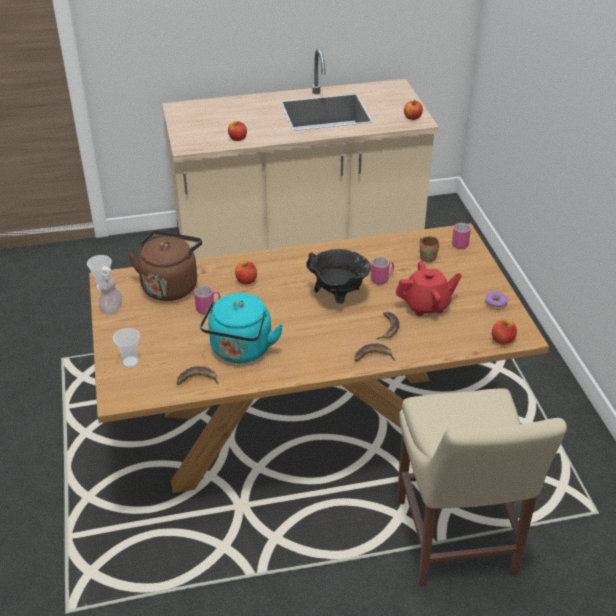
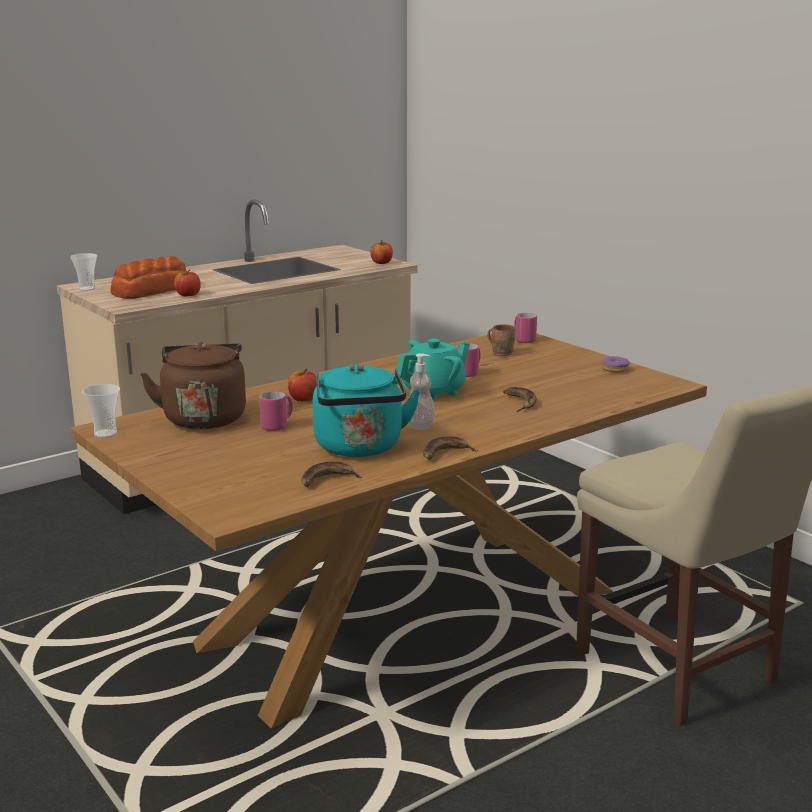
camera: 25 degrees left, 20 degrees down
(112, 309) = (138, 448): soap dispenser -> soap dispenser (420, 426)
(130, 362) = (214, 484): cup -> cup (87, 288)
(216, 126) = (150, 291): none -> bread
(338, 297) = (434, 392): black cooking pot -> turquoise teapot
(373, 356) = (529, 424): banana -> banana (445, 453)
(426, 305) = (542, 382): red teapot -> none
(502, 340) = (655, 389): apple -> none

